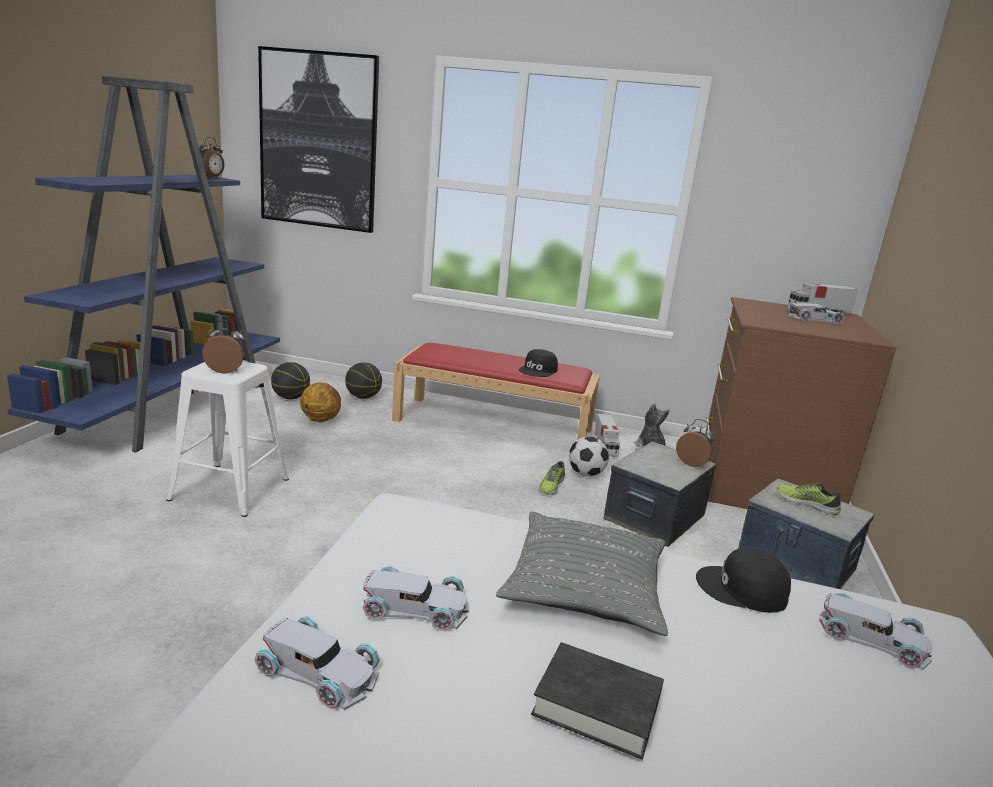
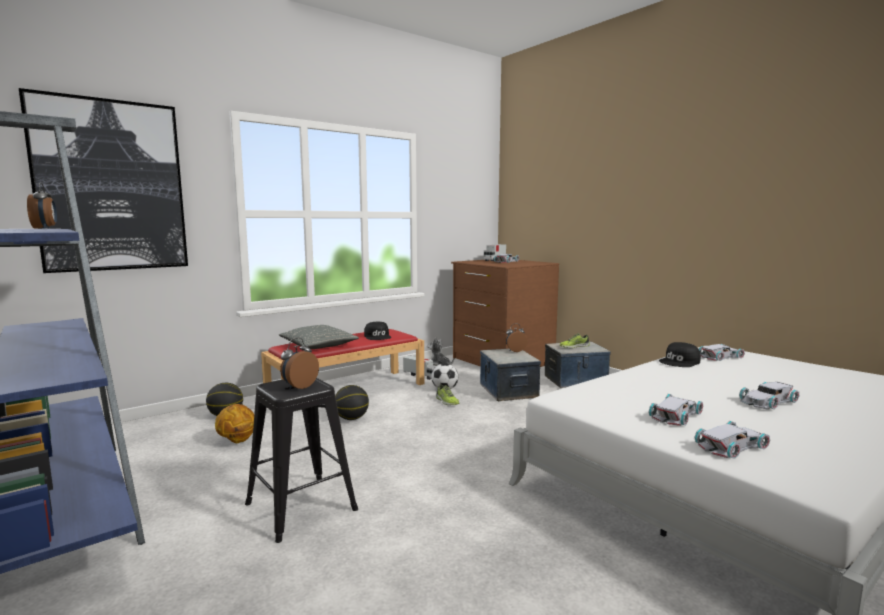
camera: 50 degrees left, 10 degrees down
(228, 489) = (300, 507): white stool -> black stool
(290, 398) = (169, 442): basketball -> basketball (352, 418)
(585, 586) = (668, 382): grey pillow -> grey pillow (318, 345)
(597, 705) = (767, 401): black book -> white toy car

